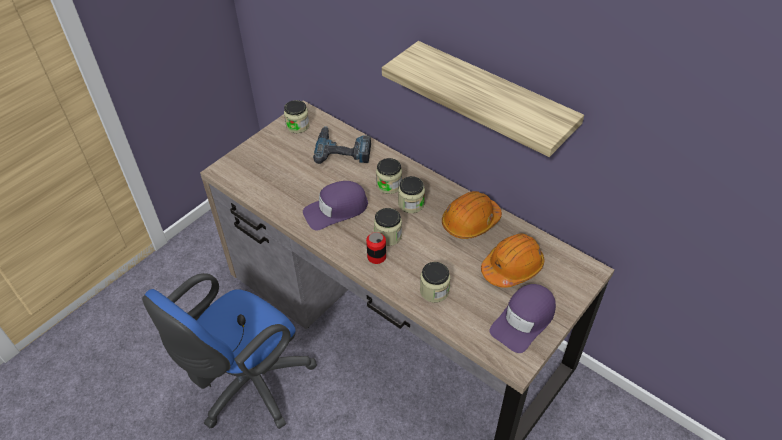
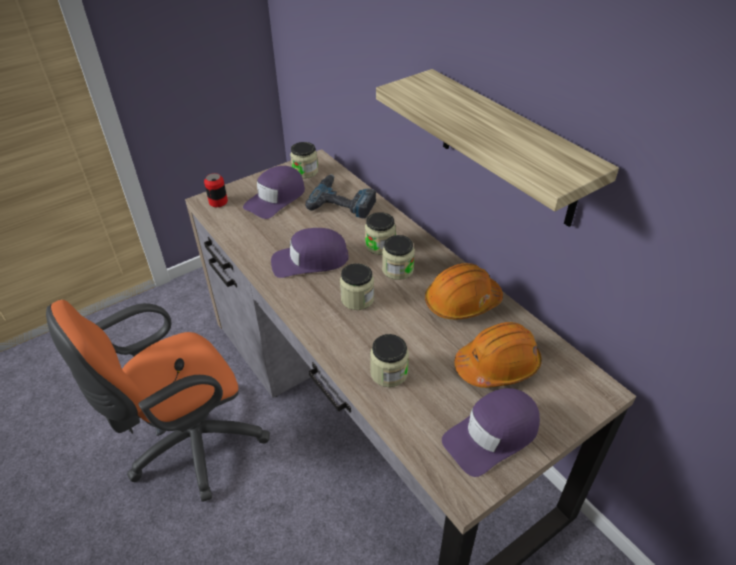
camera: 15 degrees right, 5 degrees down
(249, 386) = (190, 445): blue office chair -> orange office chair
(283, 157) = (276, 198): none -> purple cap
(376, 257) = (335, 319): can -> can (218, 202)

